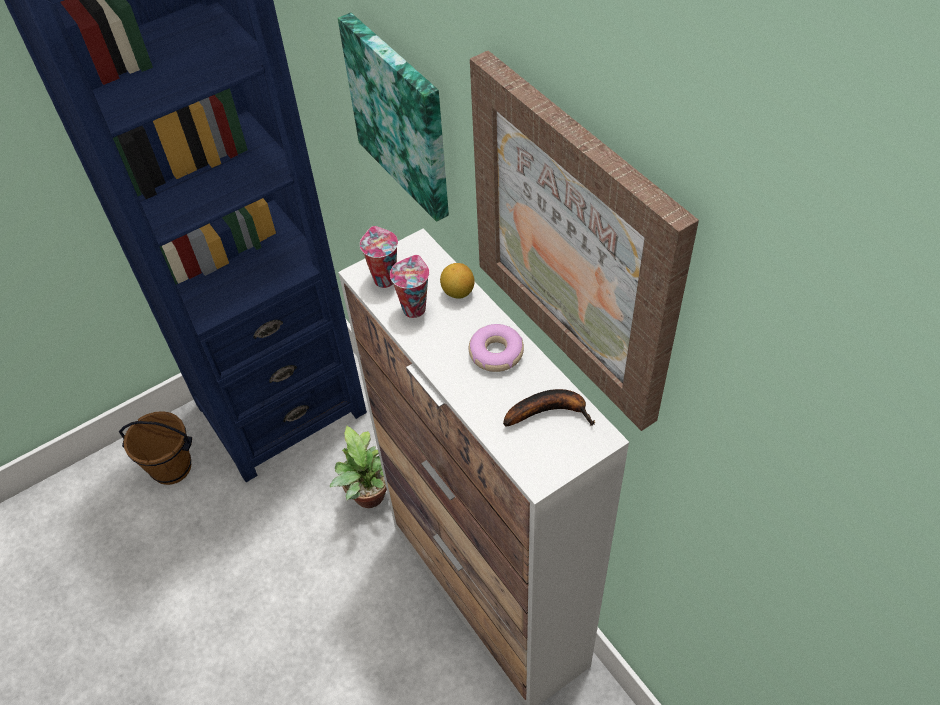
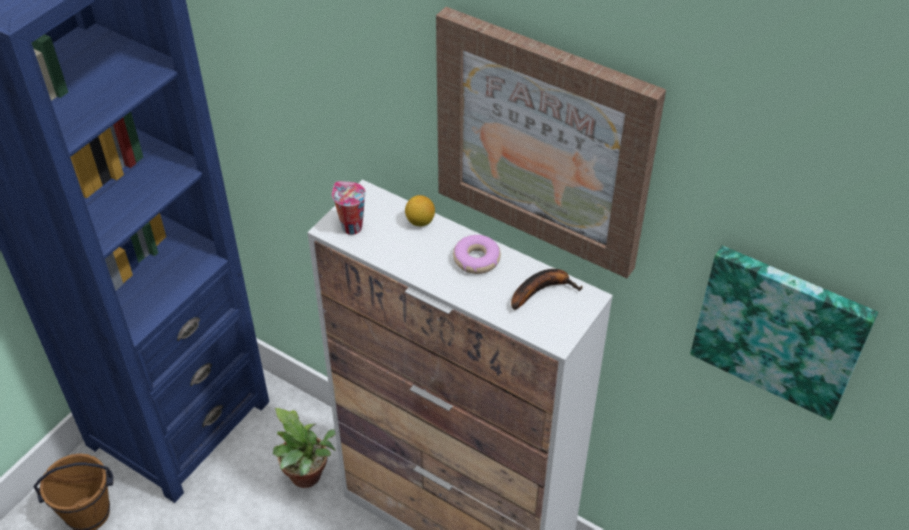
camera: 25 degrees left, 5 degrees down
(401, 115) = (332, 83): picture -> picture (780, 329)
(414, 307) = (389, 243): cup -> none

